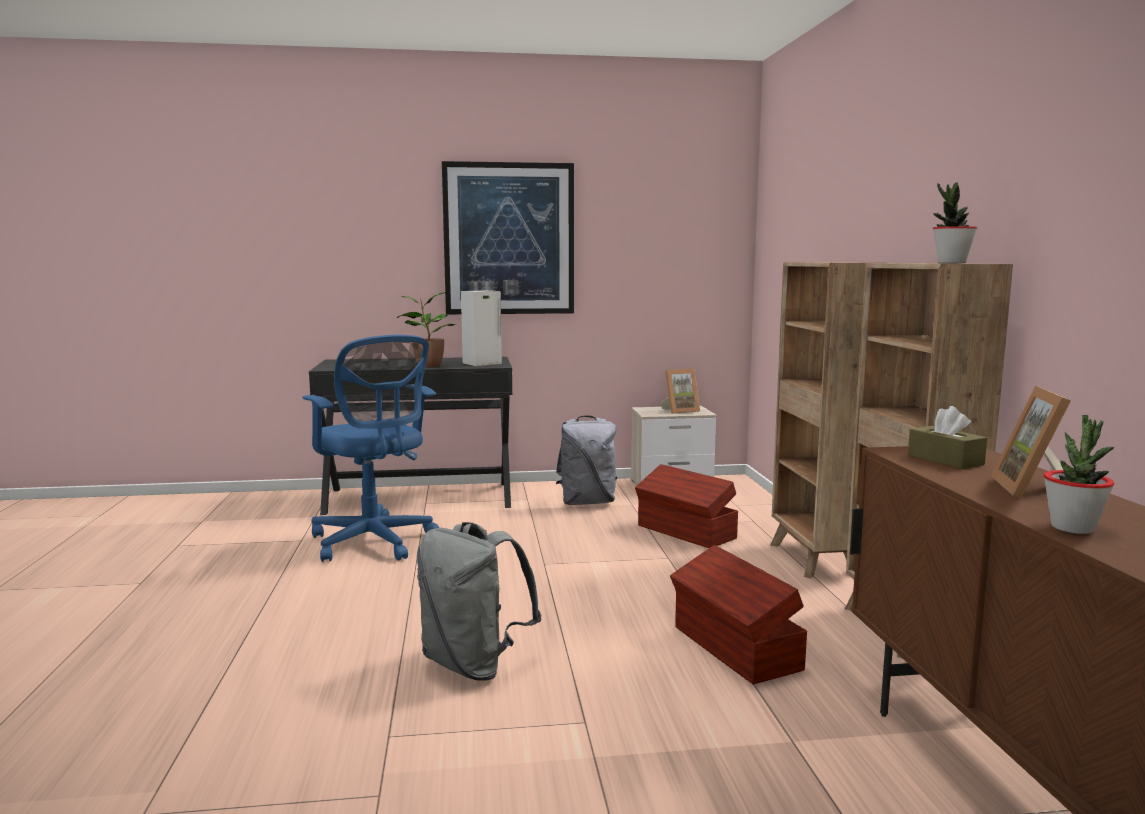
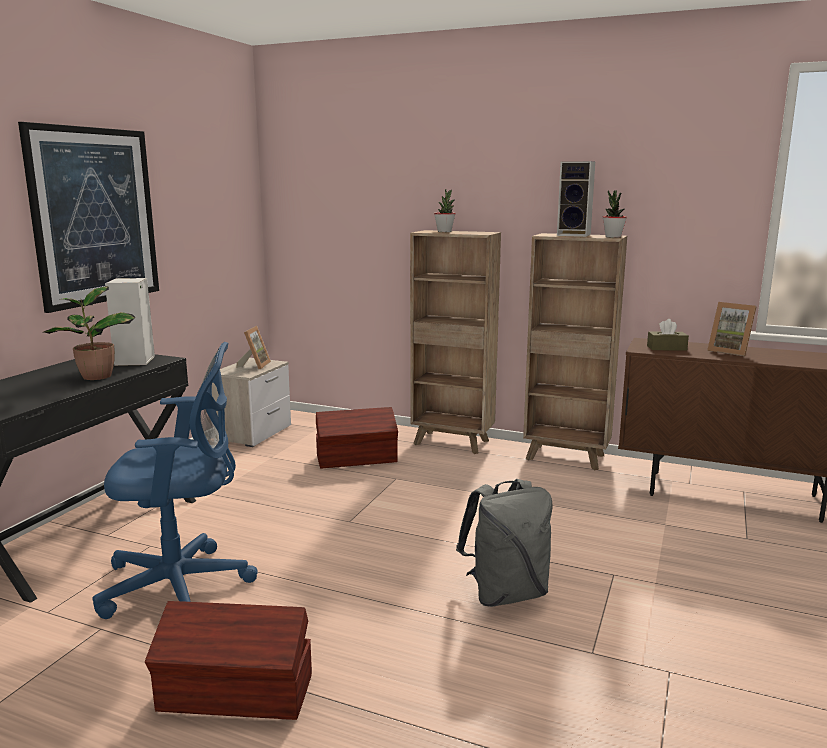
camera: 60 degrees left, 5 degrees up
(587, 502) = (238, 470): grey backpack -> none
(735, 649) = (553, 503): brown storage box -> brown storage box (236, 694)
(930, 262) = (575, 235): none -> speaker
(1072, 528) = (794, 362): potted plant -> potted plant (444, 231)

